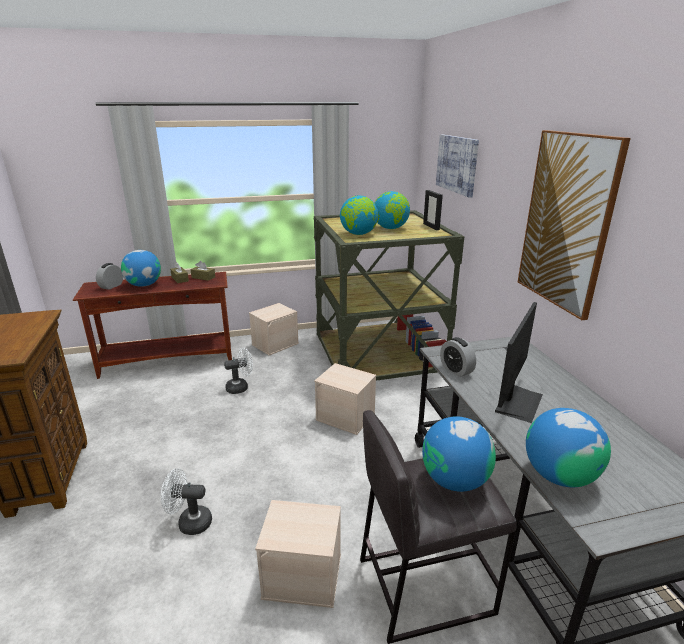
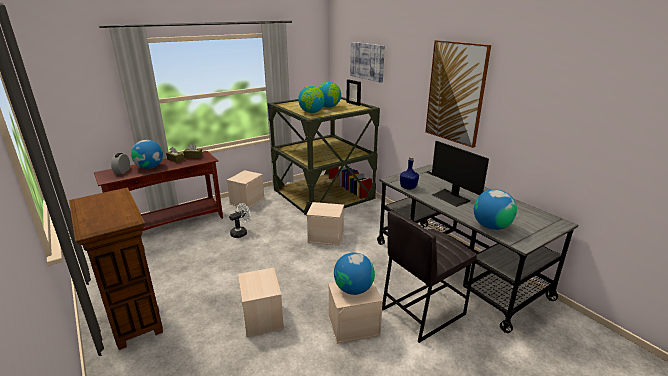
camera: 20 degrees left, 0 degrees up
(189, 522) = (263, 318): white fan -> beige storage box
(454, 480) = (439, 242): globe -> globe (353, 289)
(456, 370) = (408, 187): alarm clock -> blue bottle
(517, 402) = (451, 197): monitor -> monitor turned 135 degrees clockwise

